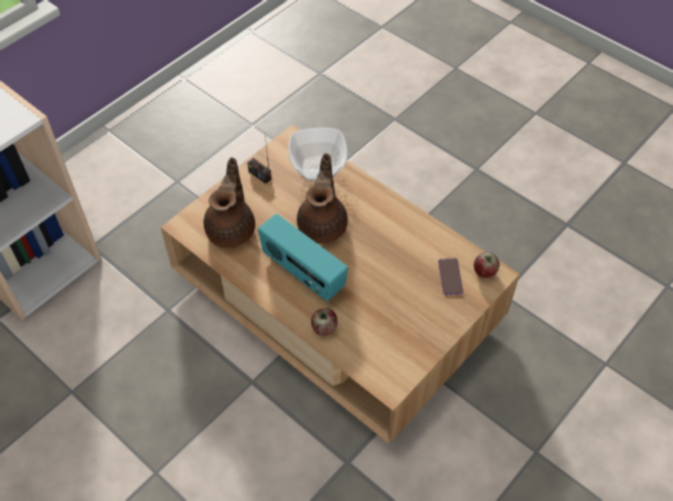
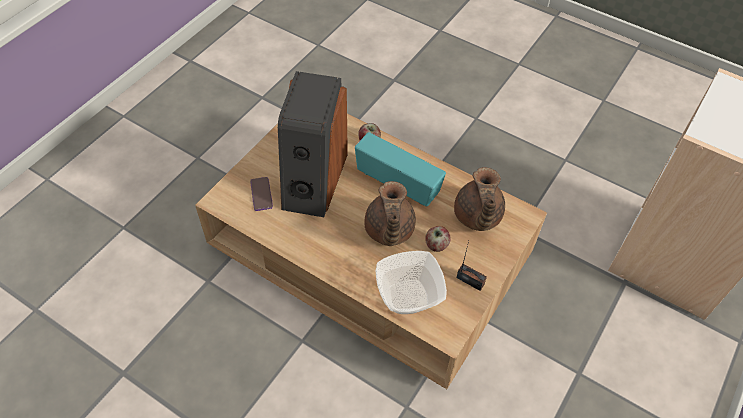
camera: 170 degrees right, 0 degrees up
(393, 287) = (313, 180): none -> speaker
(485, 272) = (228, 202): apple -> apple (436, 245)

